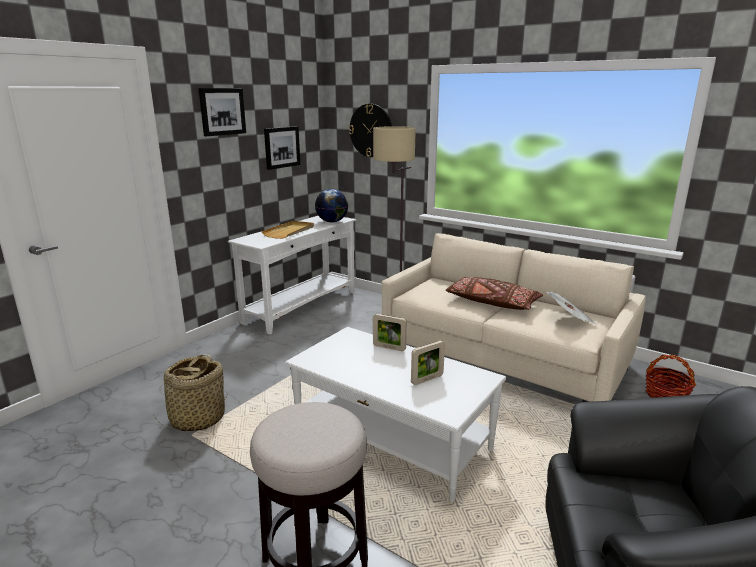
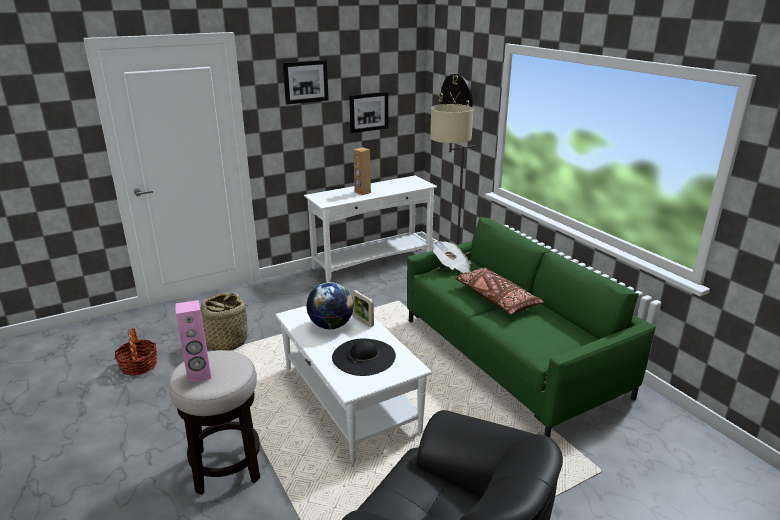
camera: 25 degrees right, 5 degrees up
(289, 231) = (362, 192): beige tray -> brown speaker
(301, 438) = (199, 375): none -> pink speaker
(332, 222) = (411, 186): globe -> globe (331, 325)
(427, 379) = (363, 356): picture frame -> black hat
(502, 361) = (509, 357): beige sofa -> green sofa
(570, 320) = (550, 334): newspaper -> newspaper (452, 267)
(666, 396) = (647, 437): basket -> basket (139, 366)

